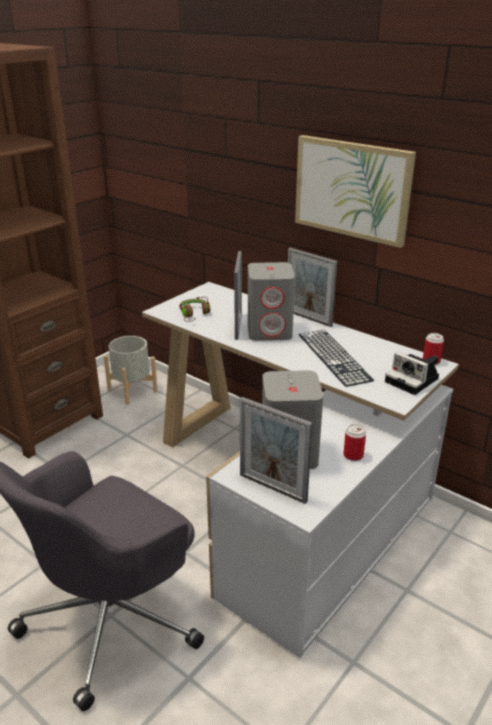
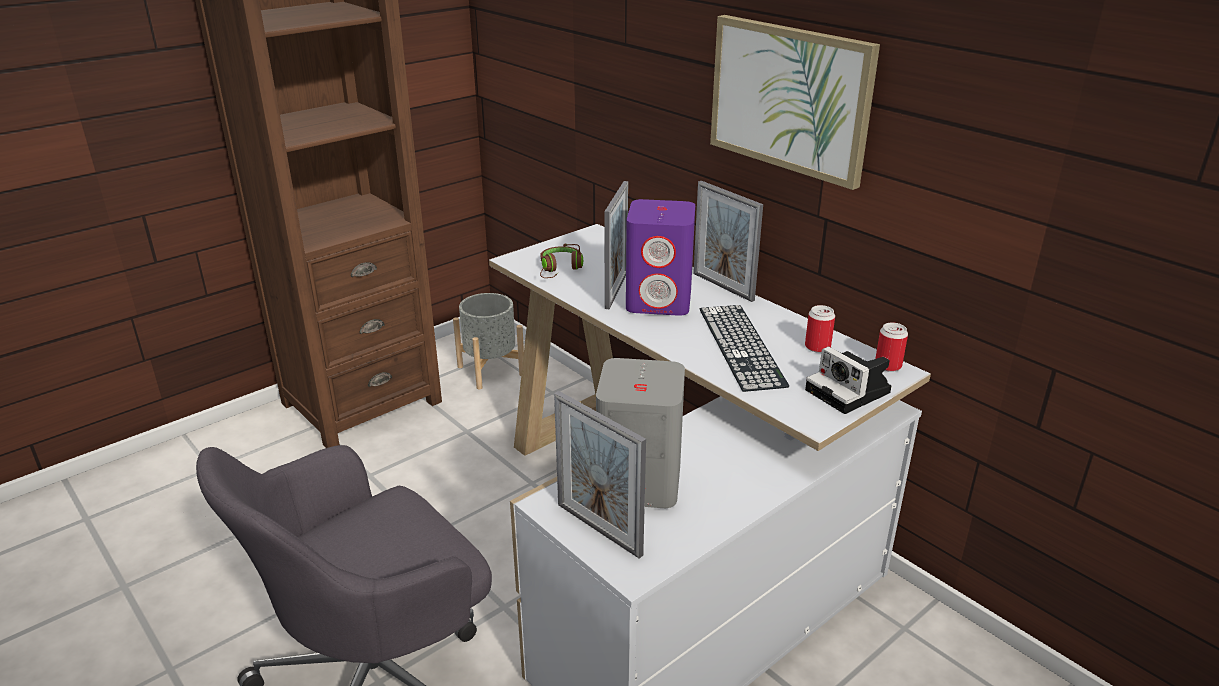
camera: 10 degrees right, 0 degrees up
(270, 331) = (659, 301): grey speaker -> purple speaker
(353, 455) = (733, 495): can -> can (817, 347)

